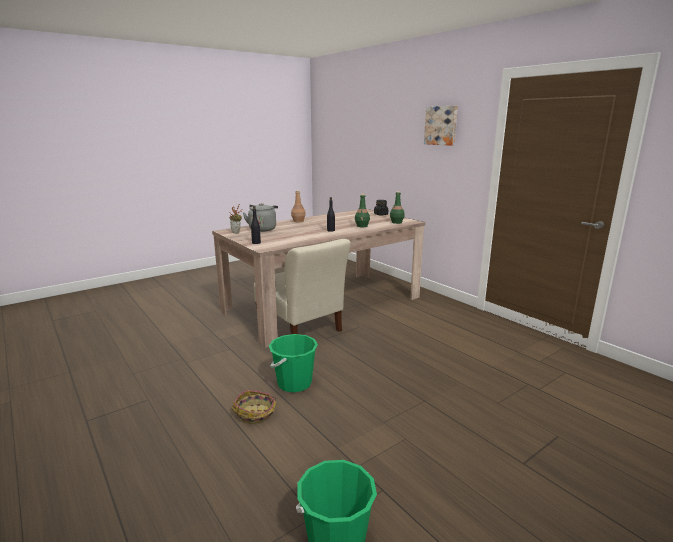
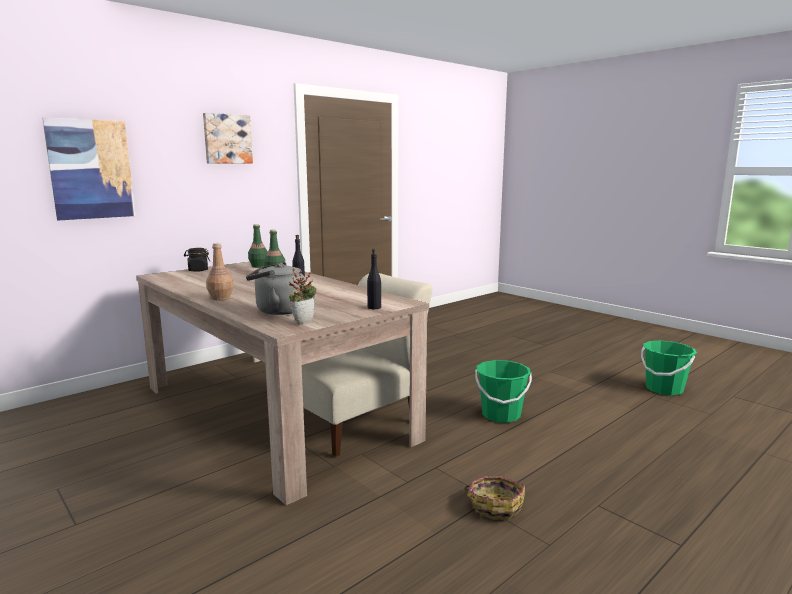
camera: 95 degrees left, 5 degrees down
(256, 413) = (566, 428): basket -> basket (495, 505)
(375, 145) = (91, 169): none -> picture

